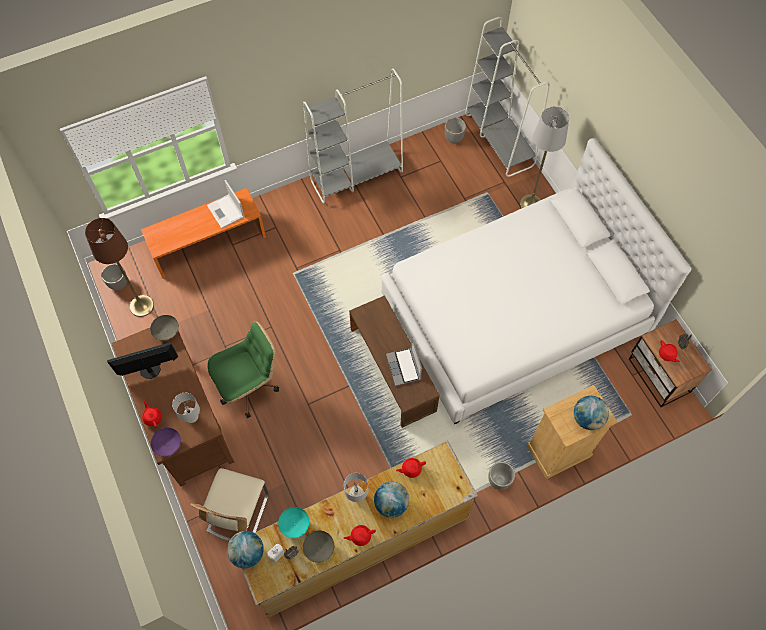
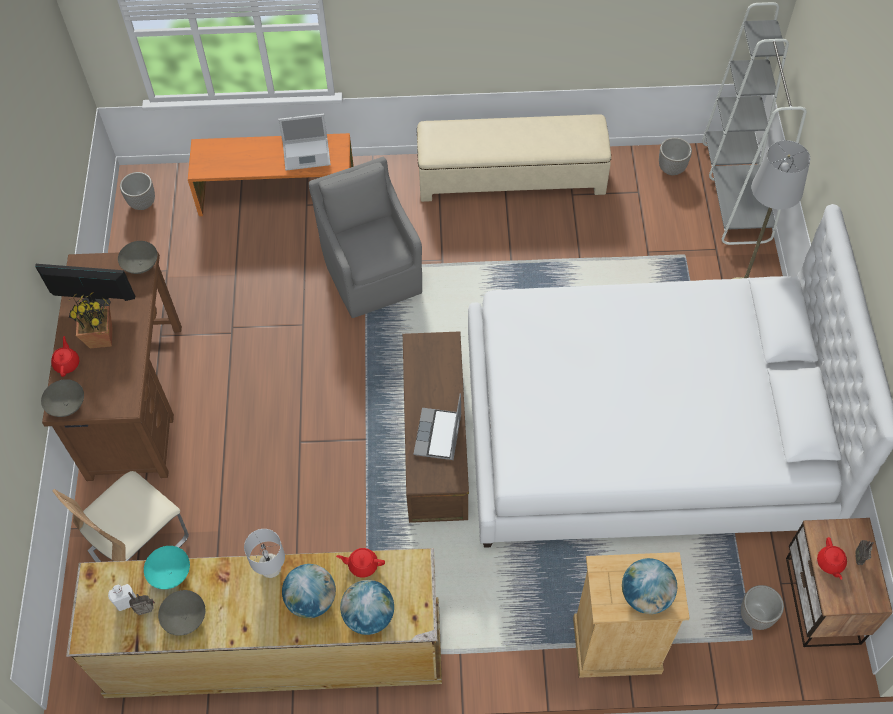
camera: 25 degrees right, 5 degrees down
(141, 306) = (156, 240): brown floor lamp -> none
(166, 391) = (101, 338): none -> potted plant
(168, 445) = (66, 405): purple bowl -> grey bowl
(193, 417) = (115, 383): grey table lamp -> none
(226, 211) = (307, 154): laptop -> laptop turned 90 degrees counterclockwise
(247, 552) = (91, 583): globe -> globe (369, 615)
(250, 388) = (237, 392): green office chair -> none
(299, 275) = (372, 273): none -> grey armchair
(357, 177) = (512, 175): grey clothes rack -> beige bench
(360, 536) = (247, 625): red teapot -> none
(498, 481) = (508, 651): planter -> planter (755, 616)

